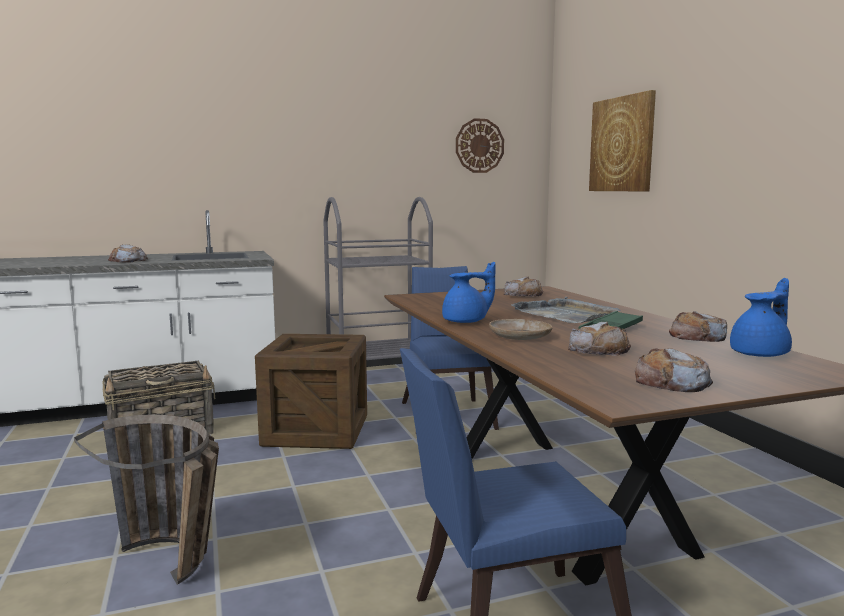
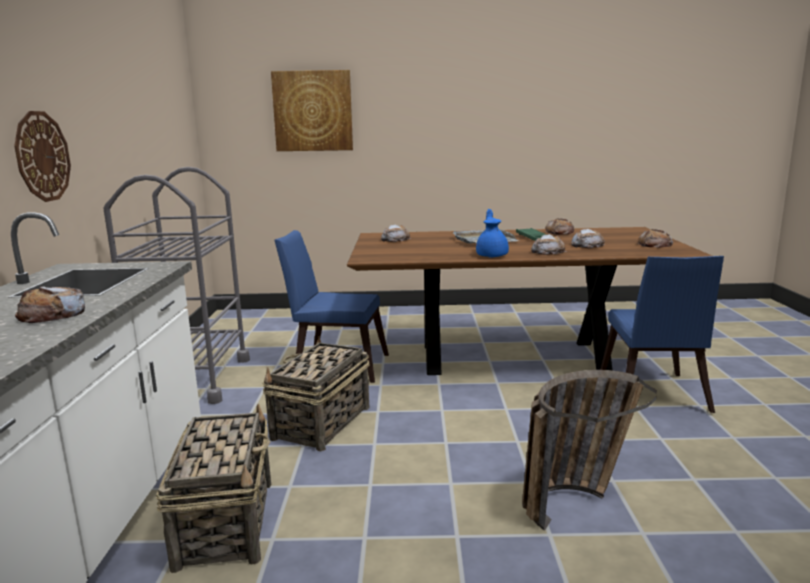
camera: 70 degrees left, 5 degrees up
(316, 430) = (321, 423): crate -> basket
(479, 146) = (165, 106): wall clock -> wall clock (42, 156)
(519, 337) = (548, 251): beige plate -> bread
(761, 354) = (601, 231): blue teapot -> none

